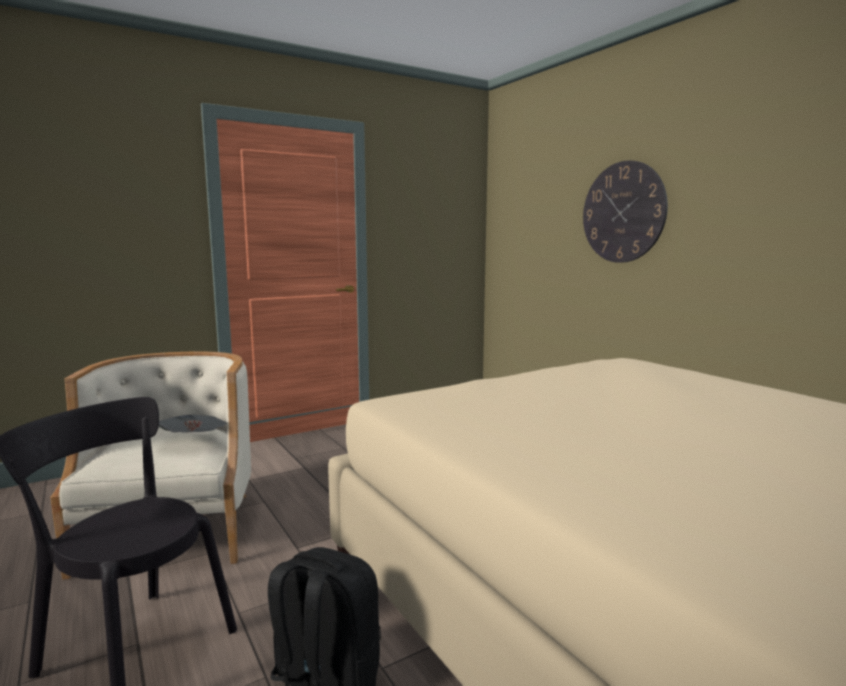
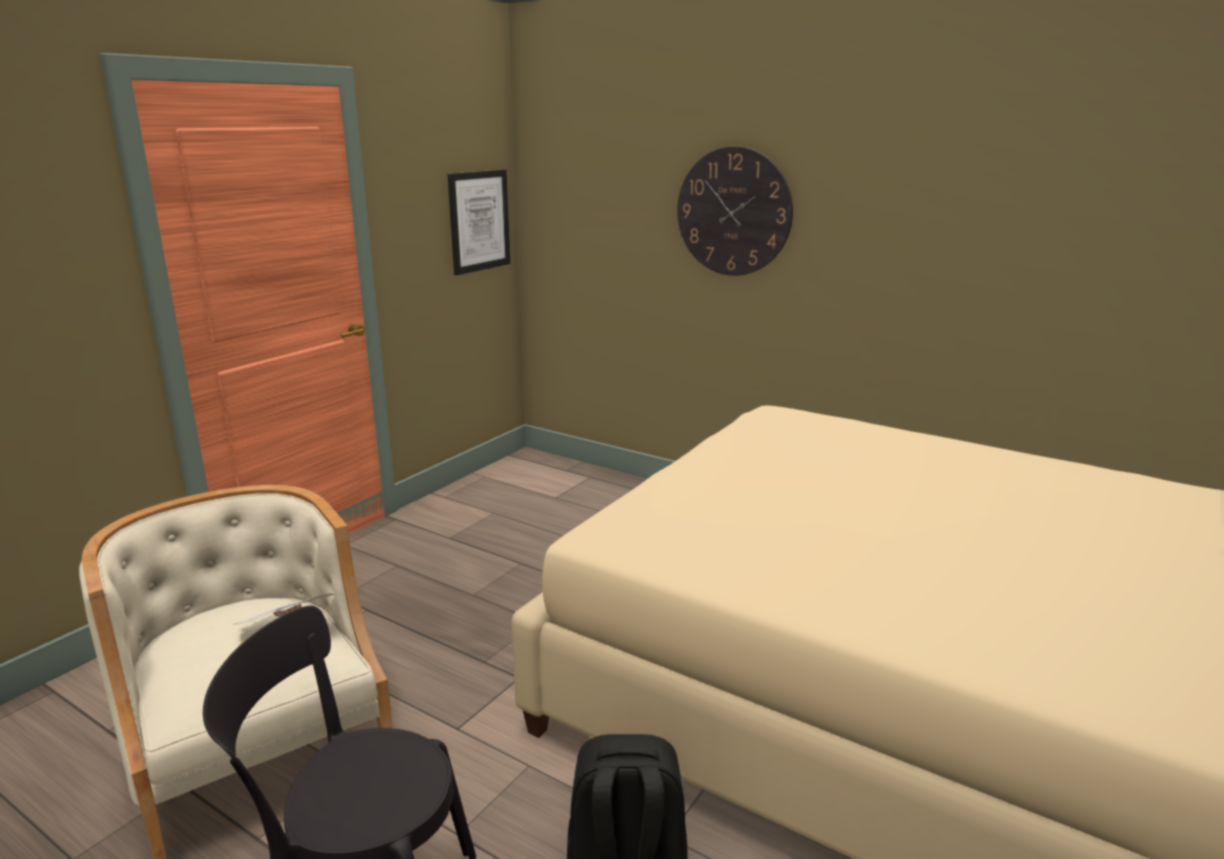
camera: 25 degrees left, 10 degrees up
(453, 231) = (479, 221): none -> picture

